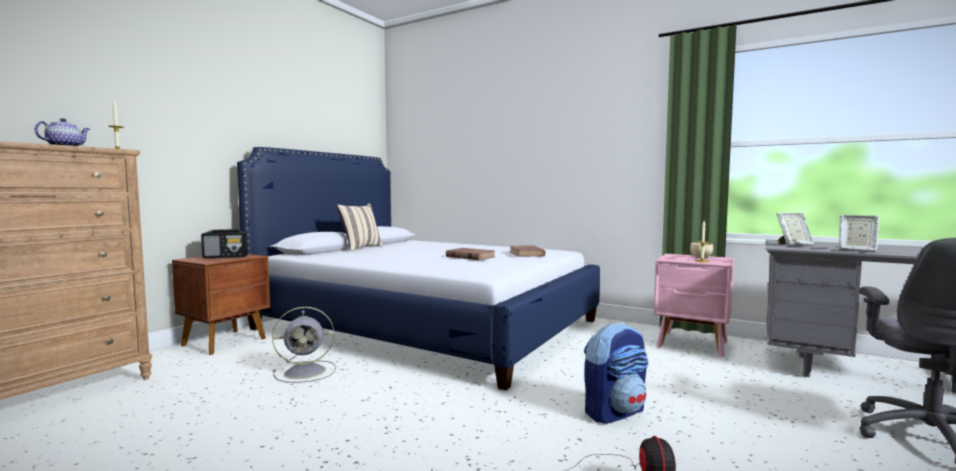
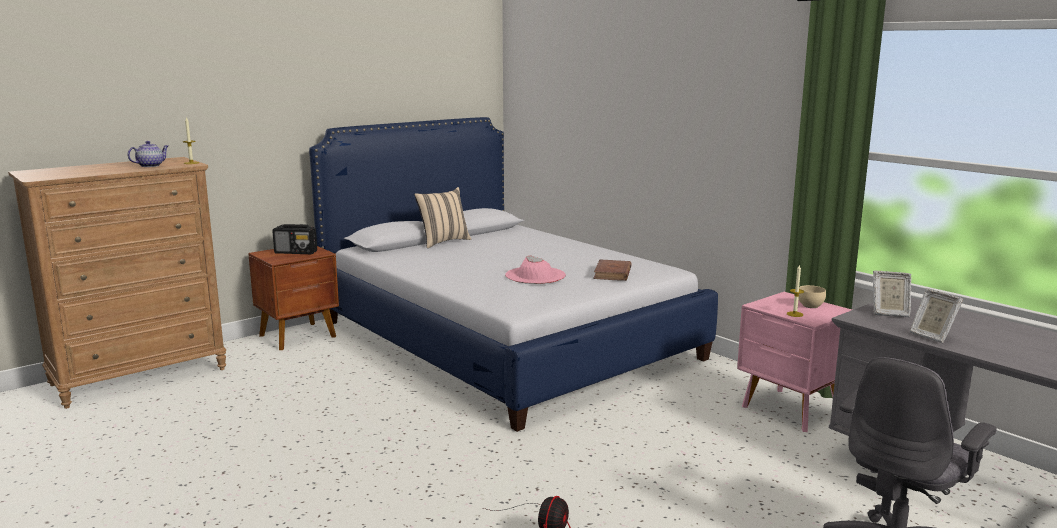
camera: 20 degrees right, 10 degrees up
(307, 371) = (352, 382): grey fan -> none
(470, 257) = (535, 275): brown book -> pink hat
(614, 412) = (598, 471): backpack -> none

